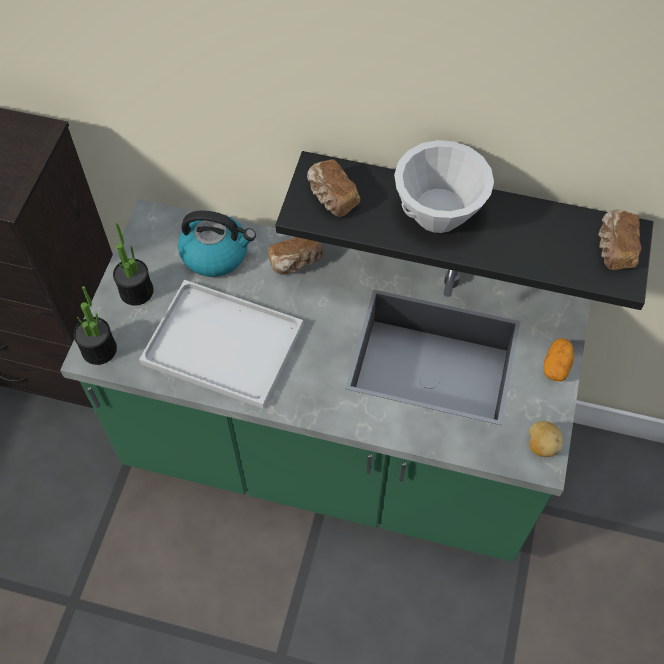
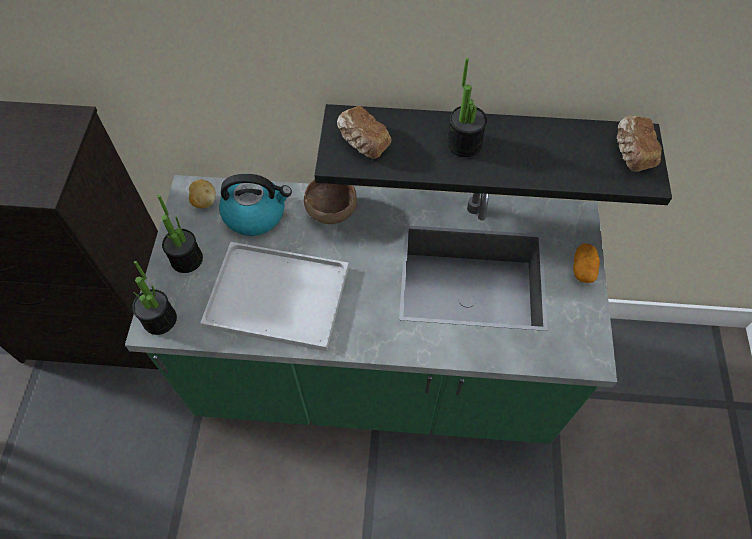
camera: 10 degrees left, 0 degrees up
(296, 262) = (331, 211): bread -> brown bowl
(437, 213) = (464, 143): white bowl -> potted plant
(541, 445) = (587, 343): potato -> potato (204, 201)

